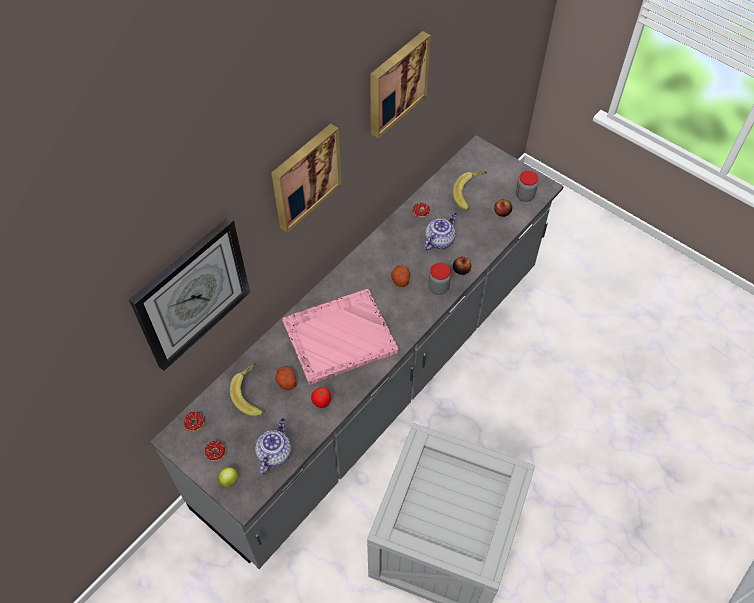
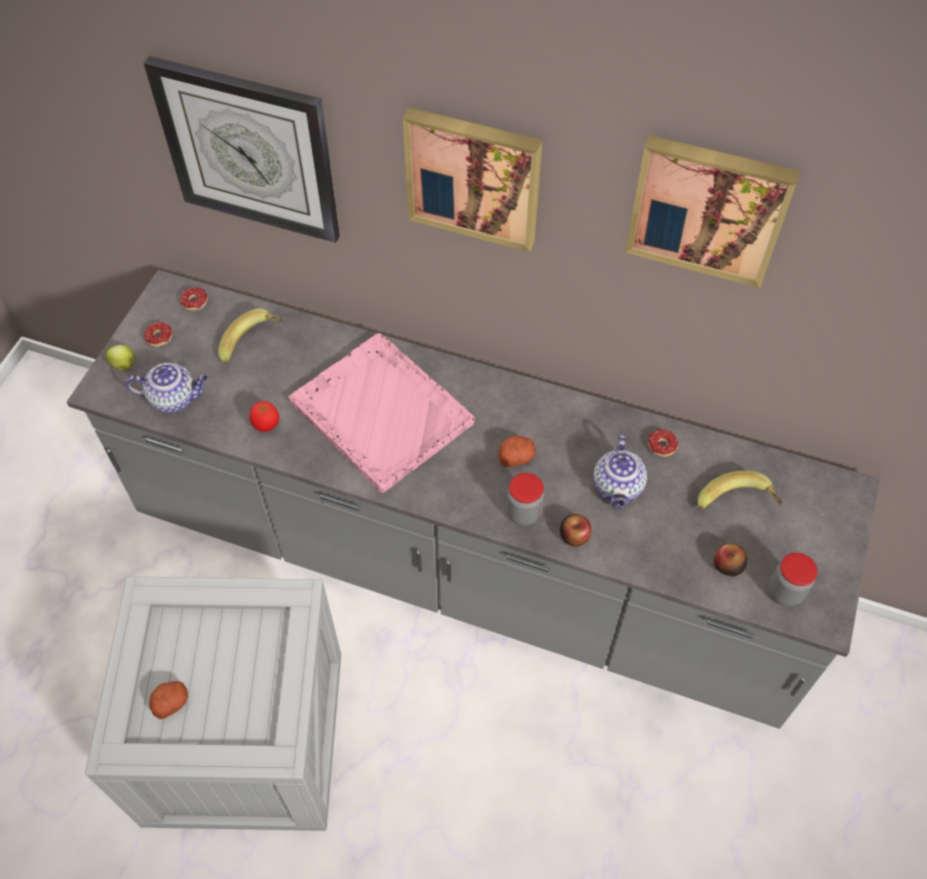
camera: 70 degrees right, 0 degrees up
(286, 381) = (286, 375): potato -> potato (171, 702)
(439, 240) = (618, 488): teapot -> teapot turned 75 degrees clockwise

